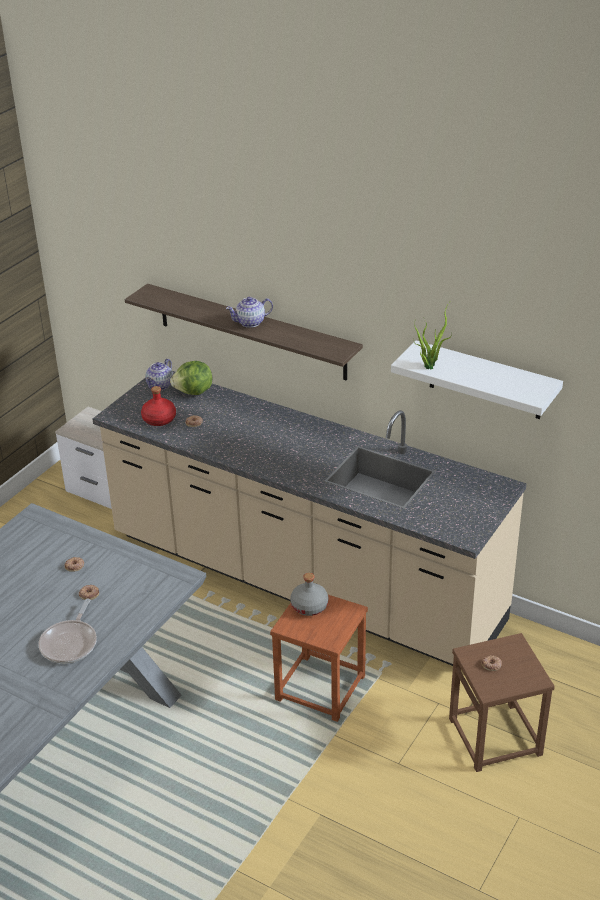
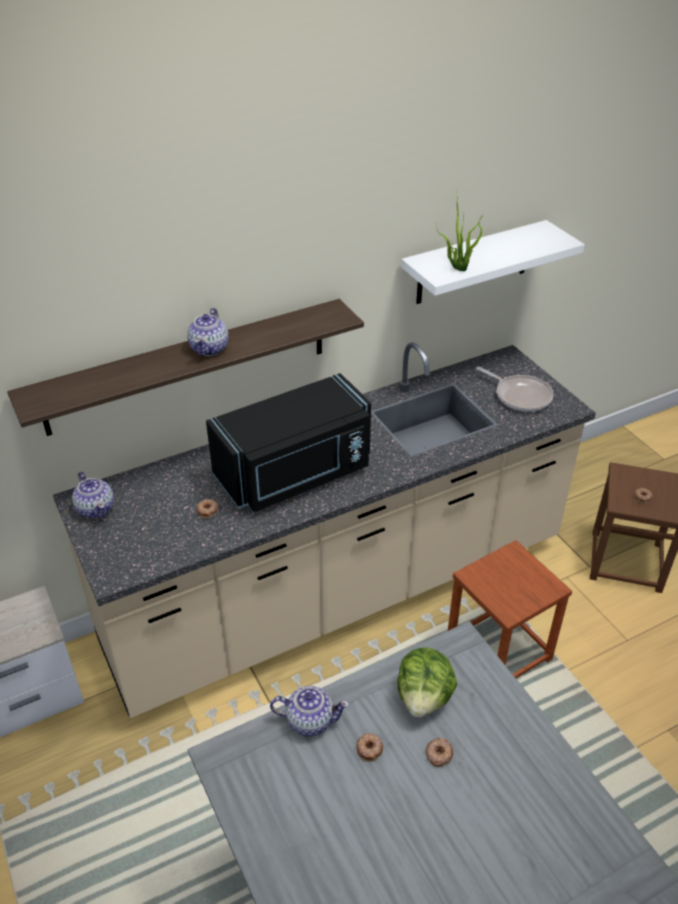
camera: 60 degrees left, 5 degrees up
(70, 643) = (529, 813): frying pan -> frying pan (520, 396)
(79, 536) = (309, 720): none -> teapot
(159, 419) = (168, 537): red bottle -> none
(194, 392) = (144, 486): lettuce -> lettuce (424, 697)
(259, 441) = (296, 473): none -> black microwave
(309, 606) = (488, 580): grey bottle -> none

